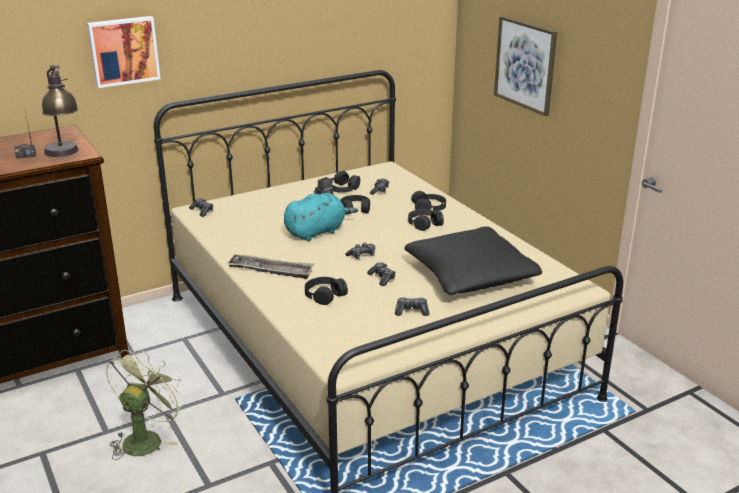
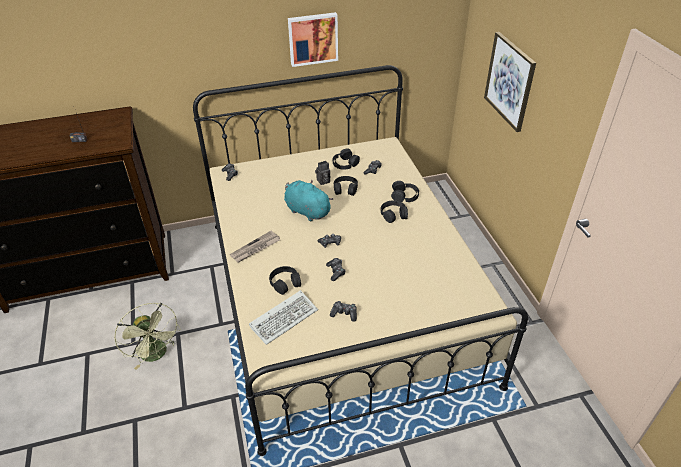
camera: 15 degrees right, 15 degrees up
(65, 155) = (107, 143): table lamp -> none
(123, 51) = (166, 50): picture -> picture (313, 38)
(146, 438) = (157, 355): green fan -> green fan turned 105 degrees clockwise
(270, 270) = (255, 248): tray -> newspaper
(317, 232) = (306, 211): turquoise plush toy -> turquoise plush toy turned 120 degrees counterclockwise
(341, 324) = (285, 317): none -> keyboard
(470, 276) = (406, 282): black pillow -> none

